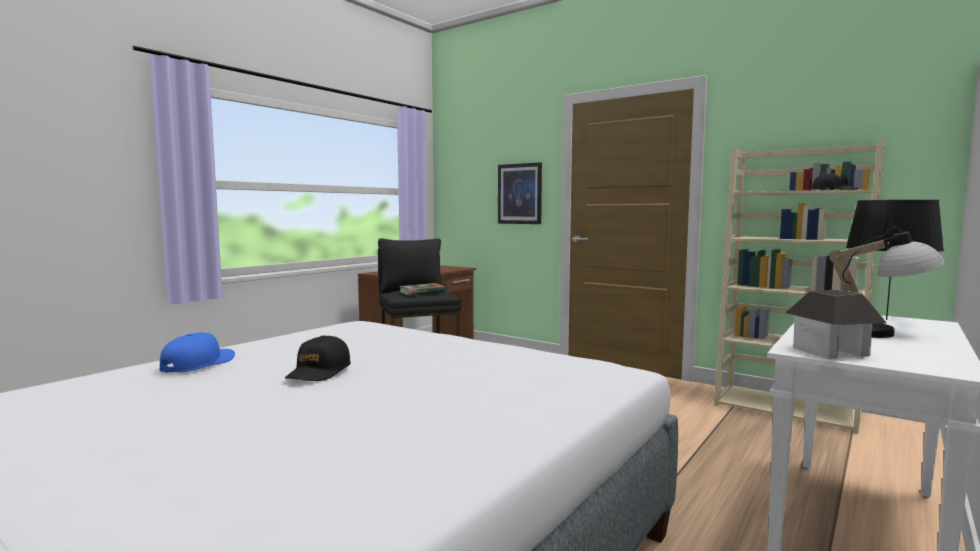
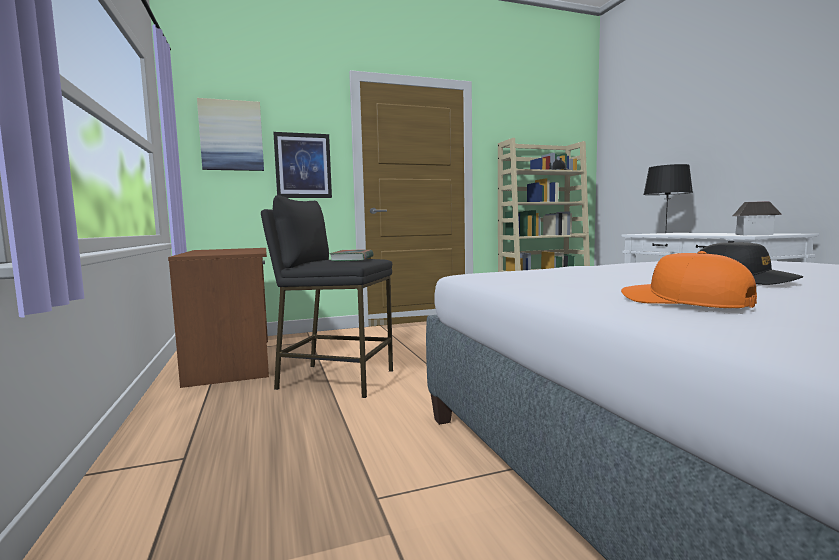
camera: 55 degrees left, 0 degrees up
(198, 364) = (683, 302): blue cap -> orange cap
(471, 171) = (231, 136): none -> picture
(879, 332) = (702, 233): table lamp -> none

